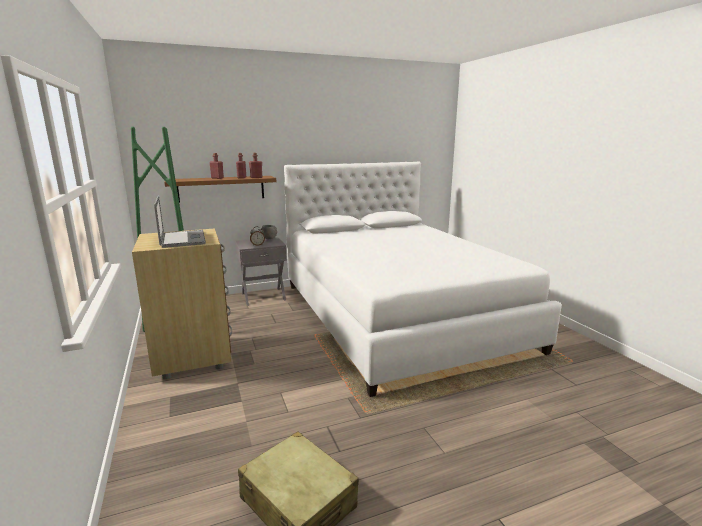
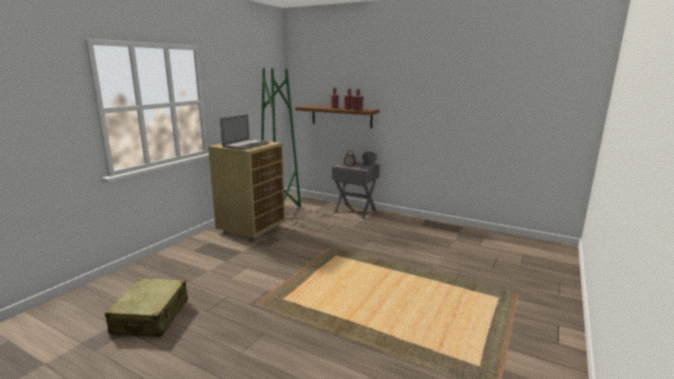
camera: 50 degrees right, 0 degrees up
(397, 314) = (418, 262): white bed -> none

